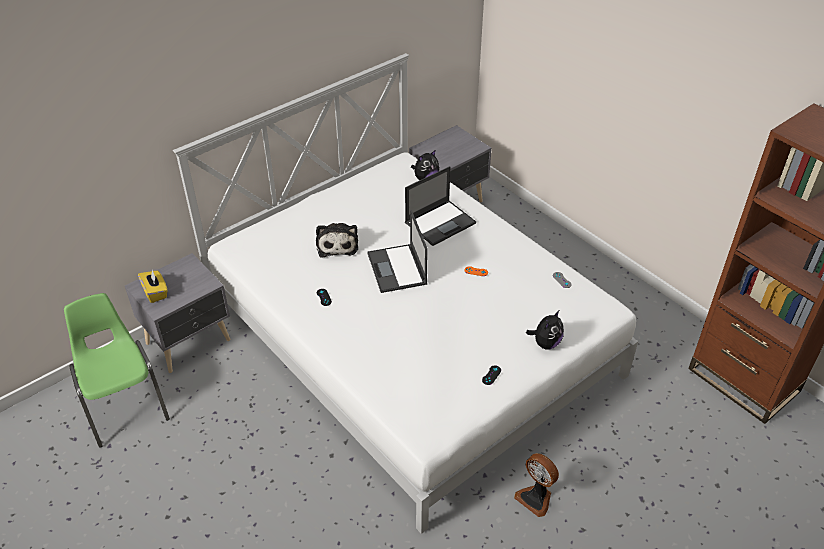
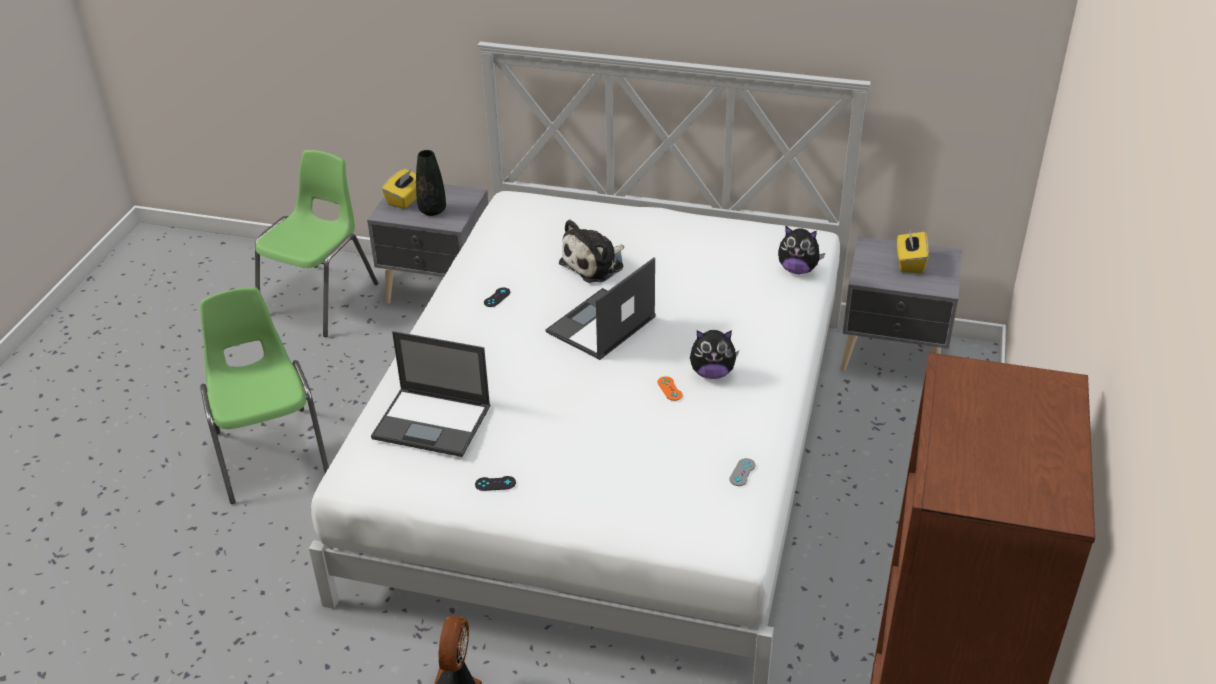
camera: 55 degrees right, 5 degrees down
(184, 286) = (432, 210): none -> black vase
(255, 501) = (270, 452): none -> green chair
(440, 222) = (727, 319): laptop -> laptop (433, 422)
(449, 145) = (909, 263): none -> yellow tissue box
(545, 343) = (601, 508): plush toy -> plush toy (712, 373)

